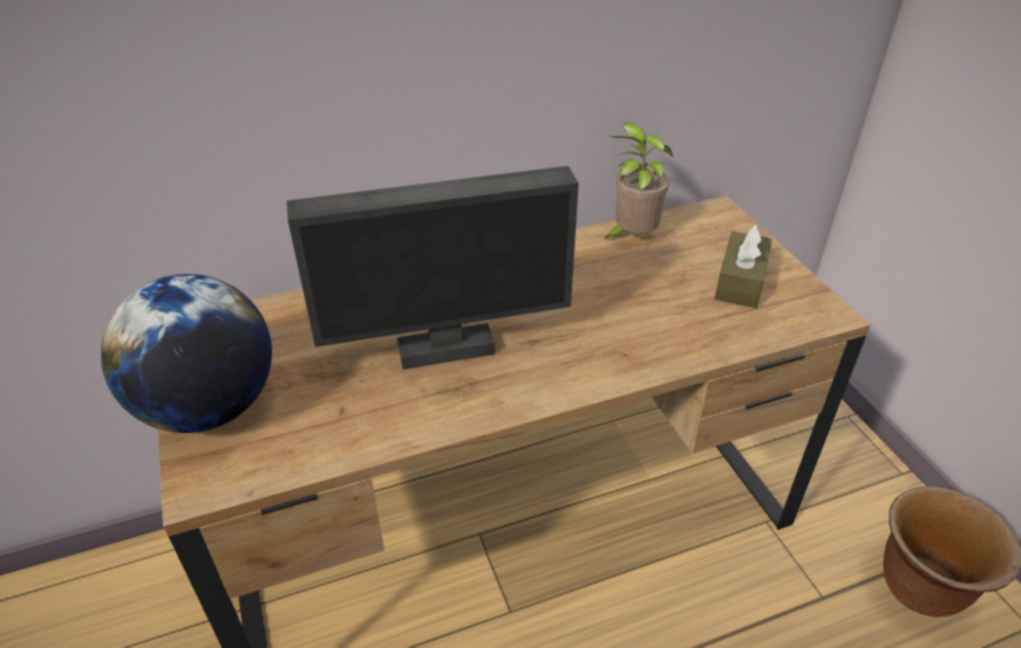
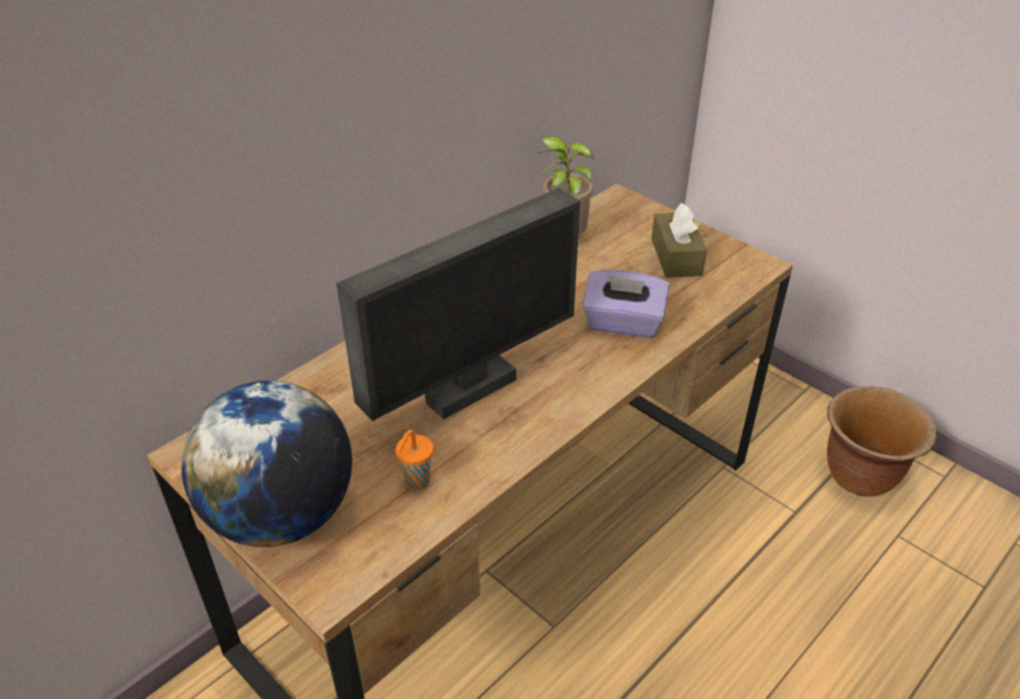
camera: 25 degrees left, 0 degrees up
(337, 419) = (416, 482): none -> orange cup
(637, 332) = (622, 324): none -> purple tissue box

